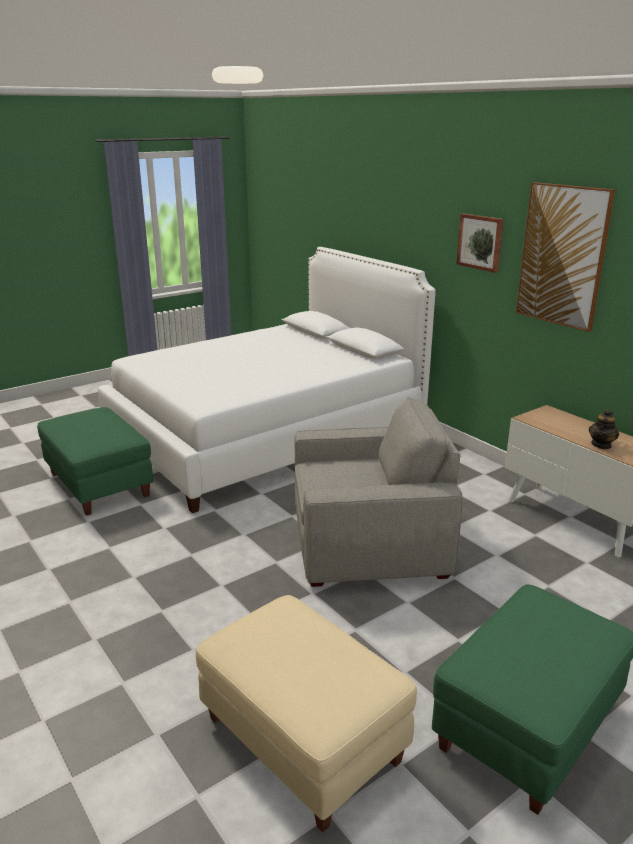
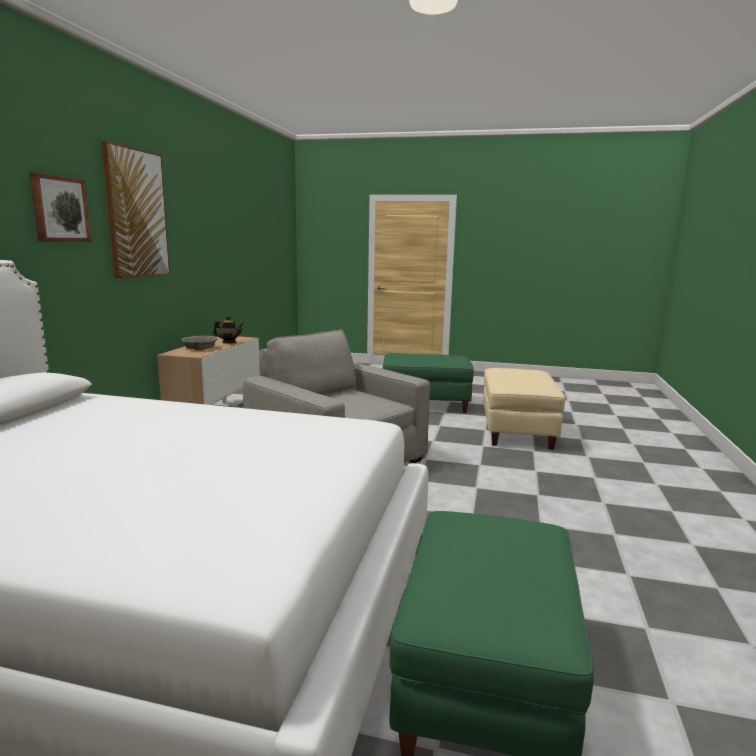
camera: 130 degrees left, 10 degrees down
(572, 425) = (200, 348): none -> grey bowl

